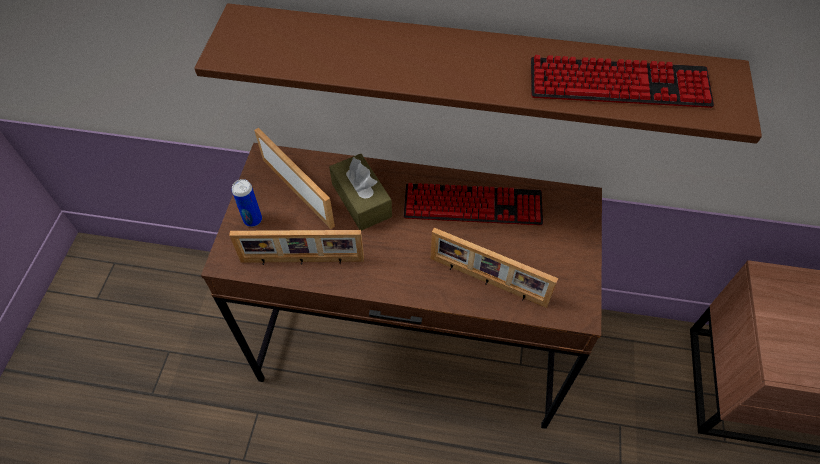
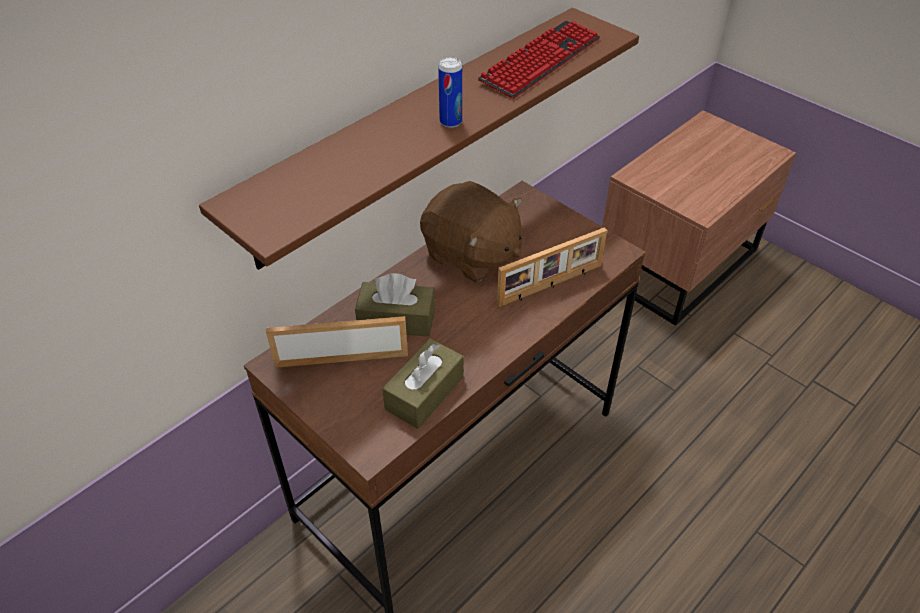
camera: 55 degrees left, 10 degrees down
(253, 220) = (341, 408): can -> can (450, 122)
(302, 261) = (424, 393): picture frame -> brown tissue box
(473, 206) = (471, 255): keyboard -> brown plush toy

